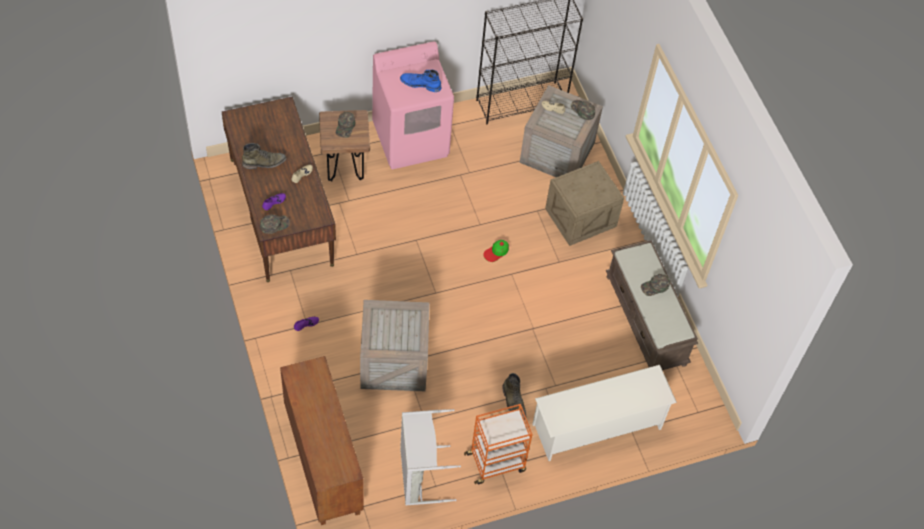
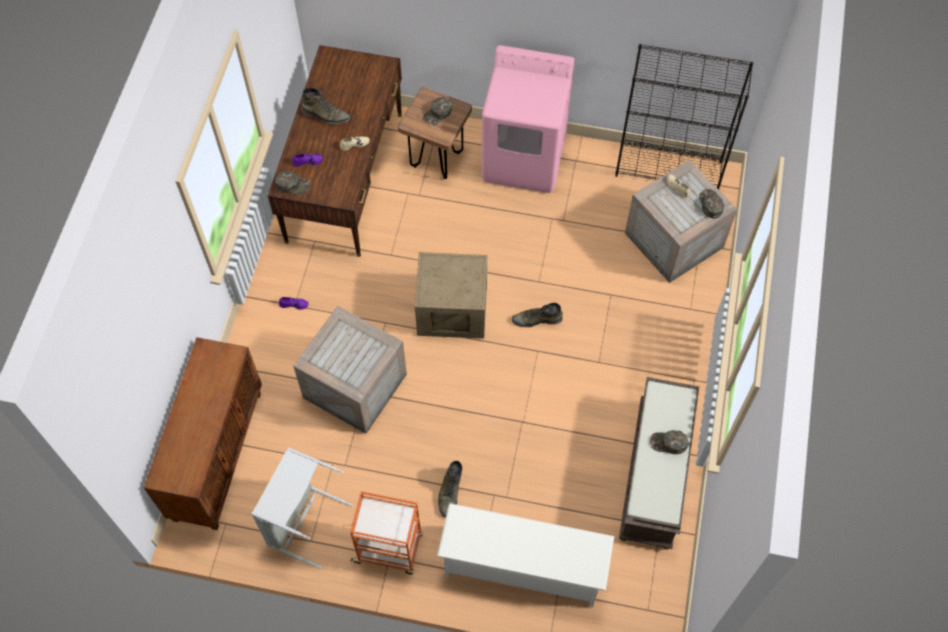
camera: 35 degrees right, 5 degrees up
(420, 84) = (531, 98): blue boot -> none
(496, 252) = (537, 319): cap -> green boot
(581, 217) = (655, 324): crate -> crate (453, 310)

